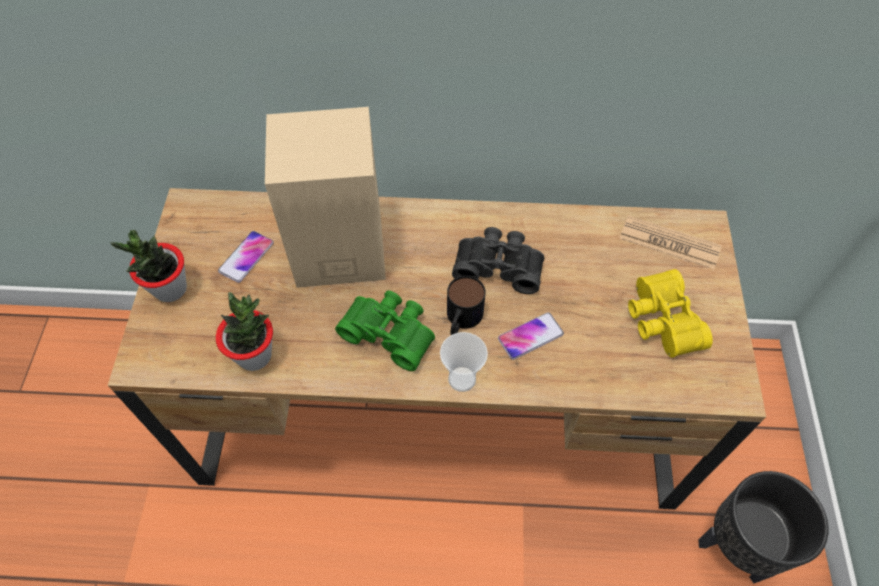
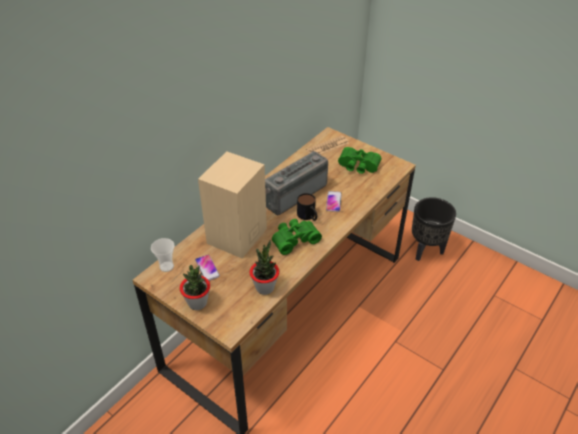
camera: 55 degrees left, 15 degrees down
(462, 379) = (335, 229): cup -> cup (166, 266)
(499, 265) = (293, 193): black binoculars -> radio
(660, 321) = (358, 167): yellow binoculars -> green binoculars

